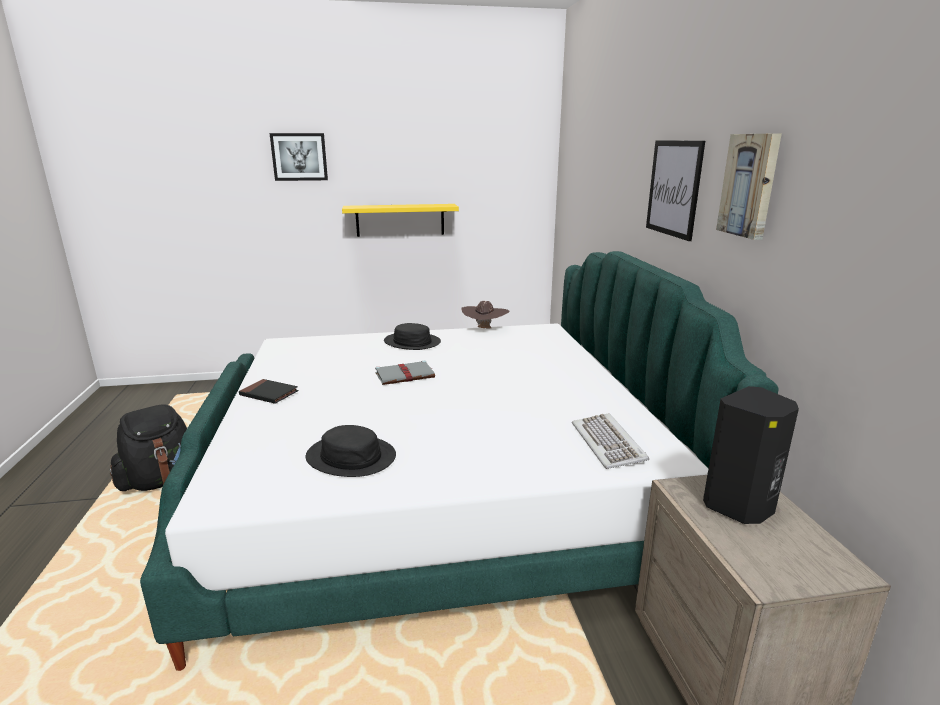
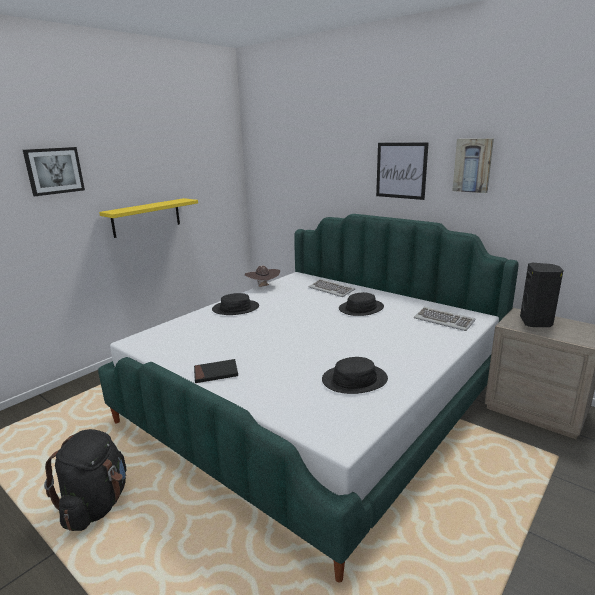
camera: 40 degrees left, 0 degrees up
(406, 375) = (279, 328): grey book -> none
(535, 388) = (361, 308): none -> black hat
(551, 355) = (332, 290): none -> keyboard

